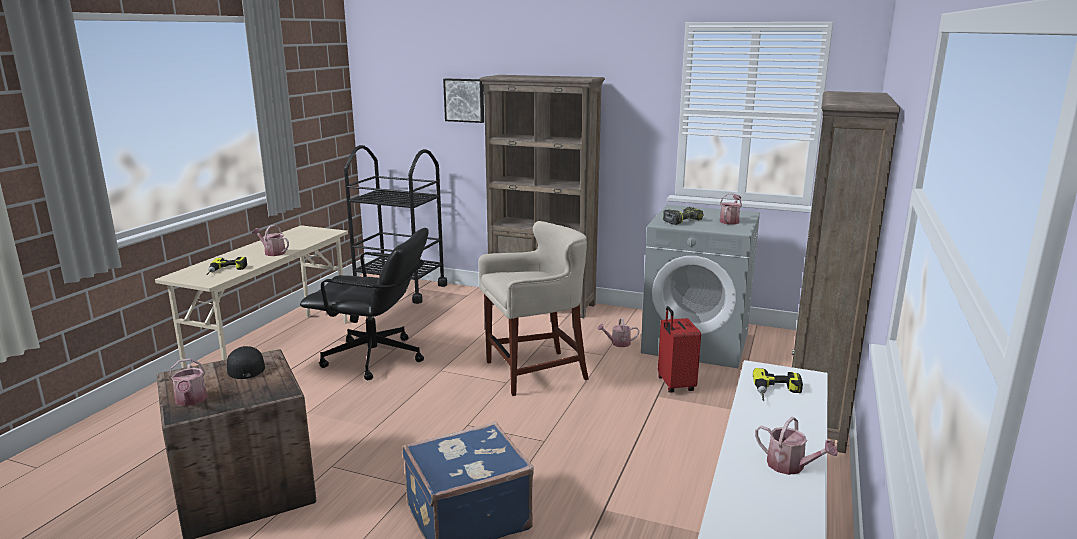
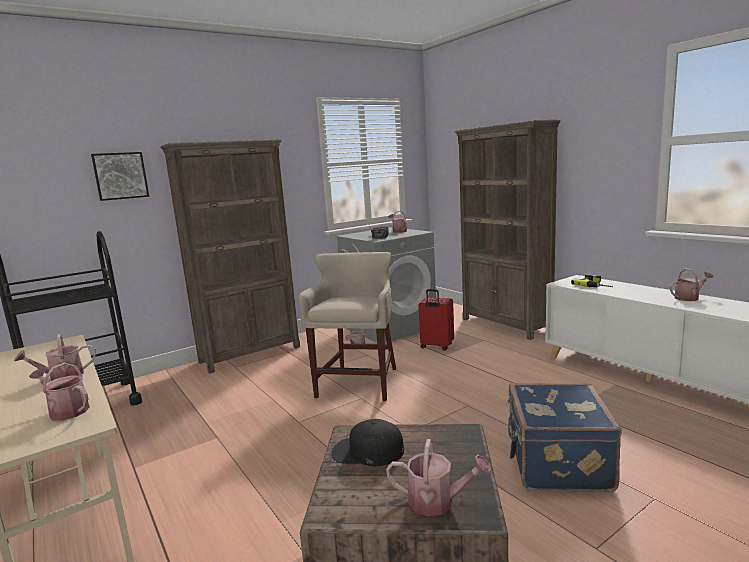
camera: 55 degrees left, 5 degrees down
(226, 271) = (66, 410): power drill -> watering can
(374, 358) = (220, 452): black office chair -> none

